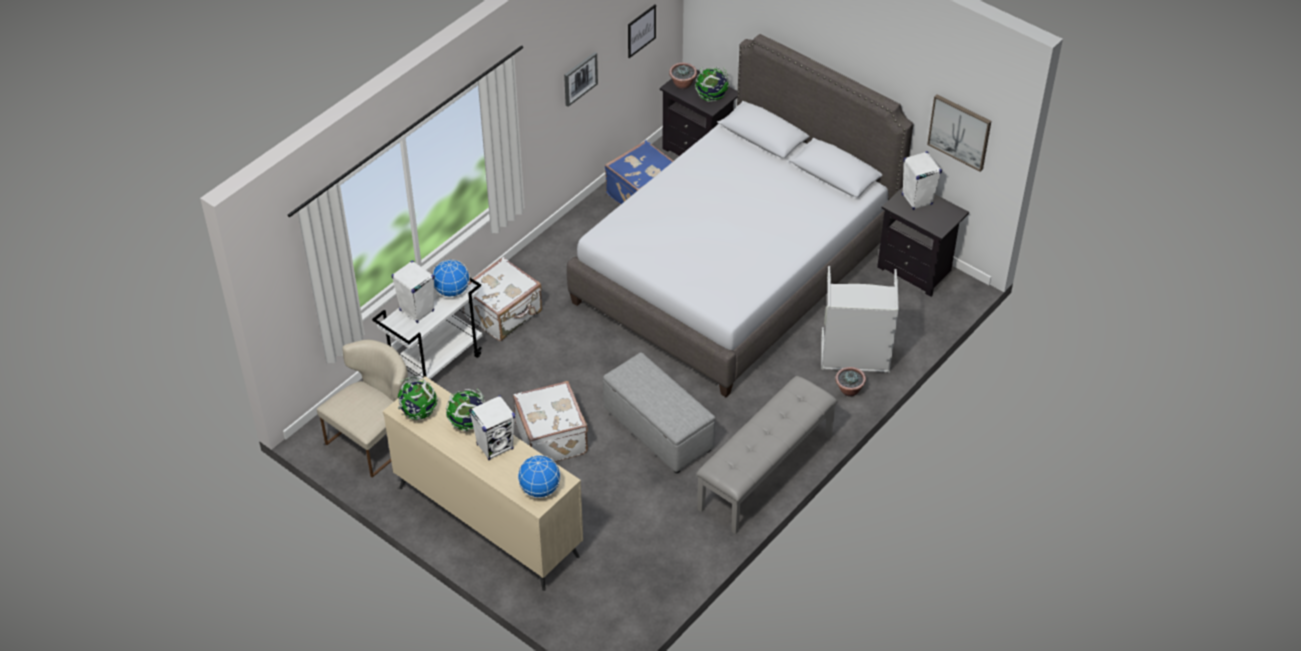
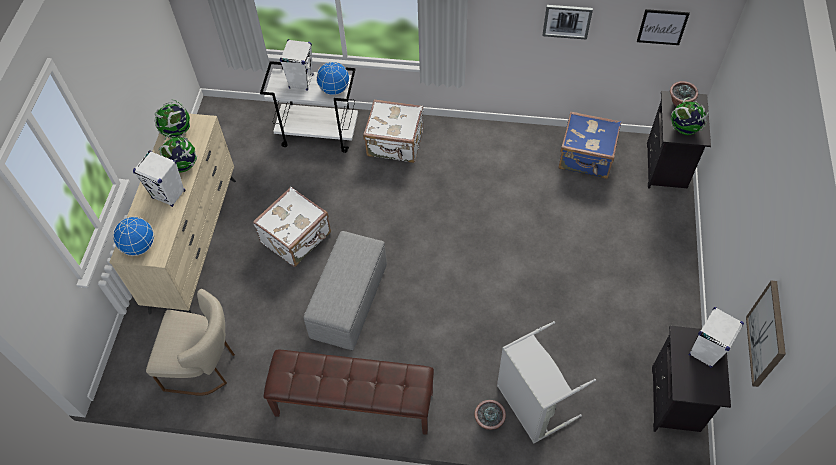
camera: 60 degrees right, 10 degrees up
(374, 439) = (230, 139): beige chair -> beige chair (204, 366)
(734, 270) = (558, 261): grey bed -> none
(766, 473) = (353, 404): grey bench -> brown bench

